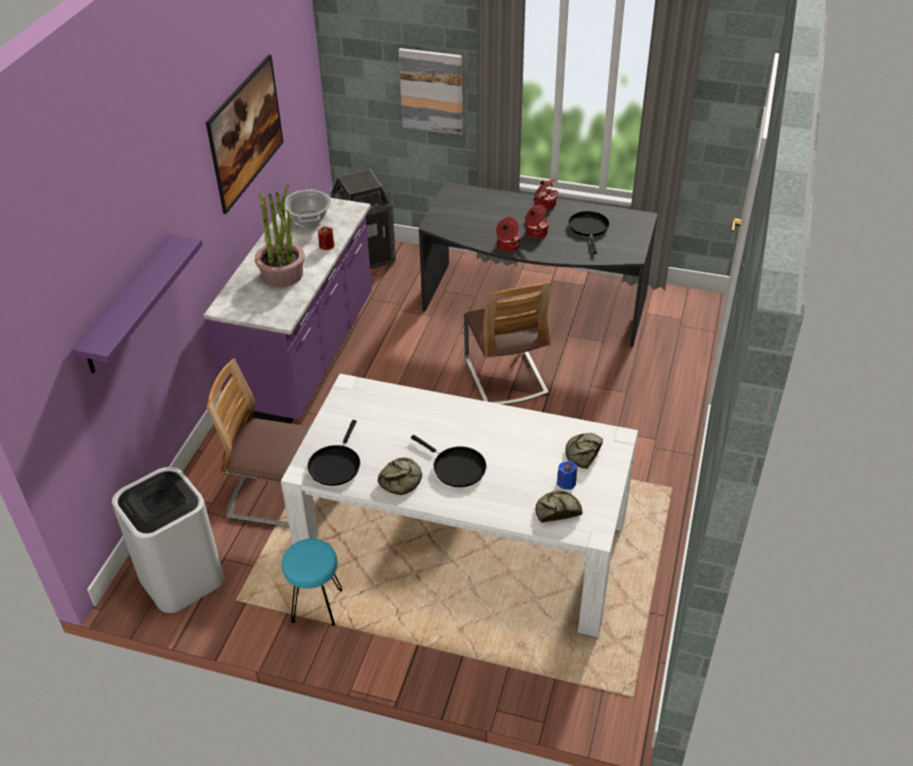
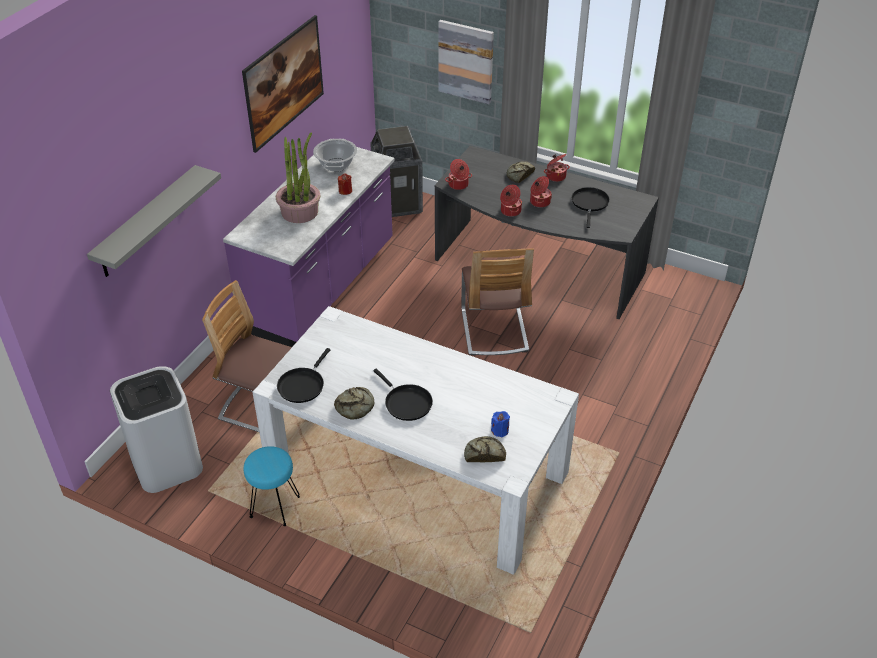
camera: 10 degrees right, 0 degrees up
(128, 305) = (147, 222): purple shelf -> grey shelf
(444, 225) = (458, 185): none -> cooking pot
(583, 453) = (523, 407): bread -> bread (519, 175)

